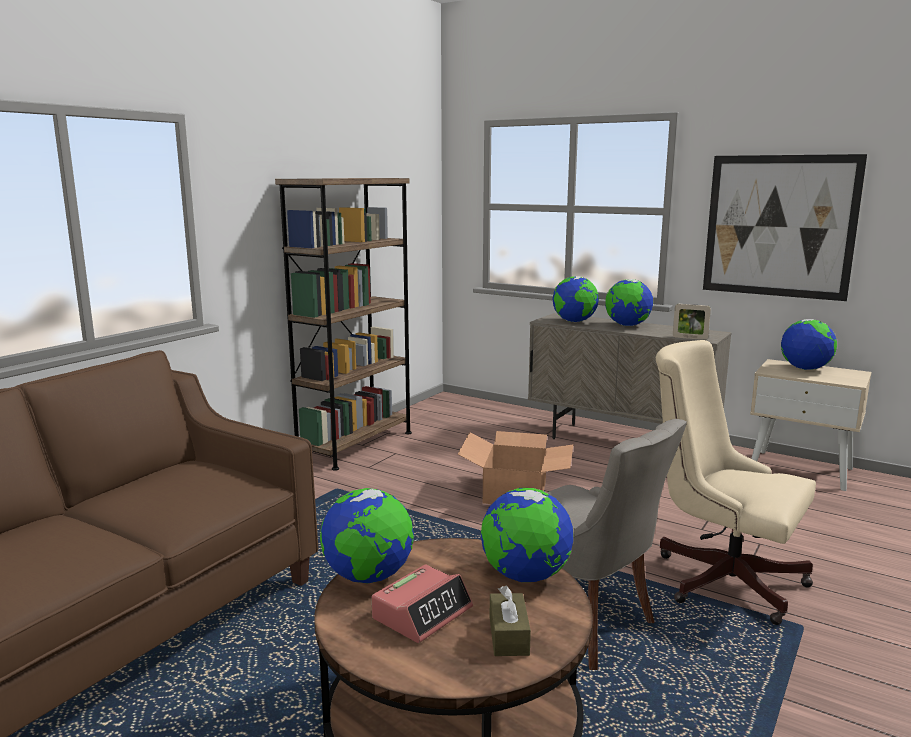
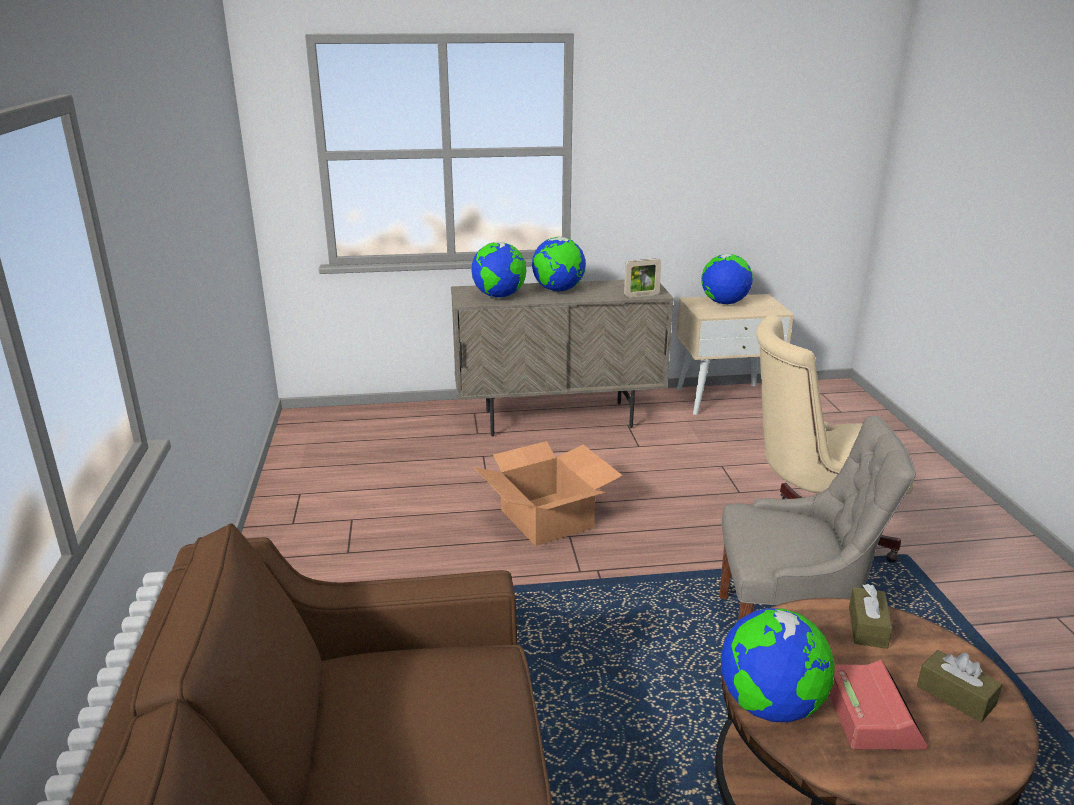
camera: 40 degrees left, 10 degrees up
(355, 445) = (285, 527): brown bookcase -> none
(525, 576) = (867, 627): globe -> brown tissue box
(779, 226) = (685, 161): picture -> none

